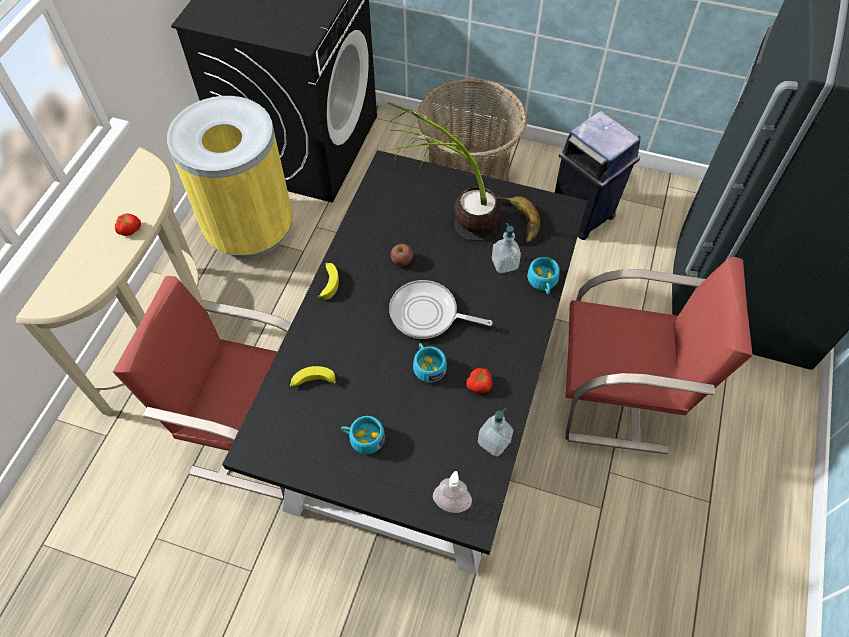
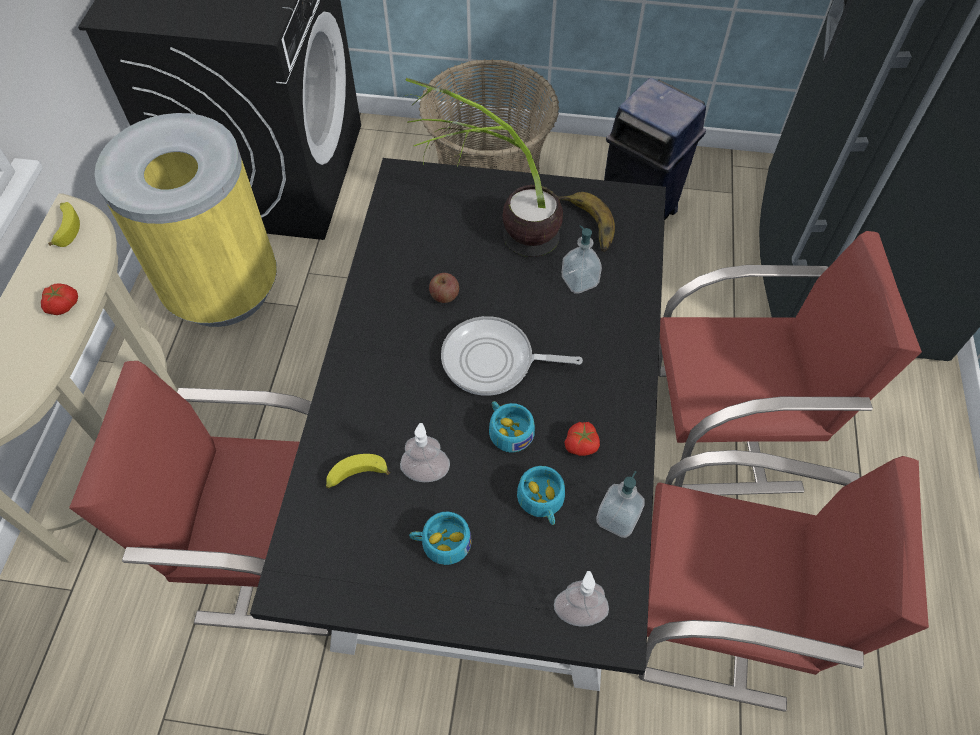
camera: 10 degrees left, 0 degrees up
(328, 283) = (352, 339): banana -> banana (66, 227)
(362, 386) = (426, 472): none -> soap dispenser
(543, 282) = (634, 298): turquoise cup -> turquoise cup (542, 503)
(581, 534) = (720, 613): none -> red chair

